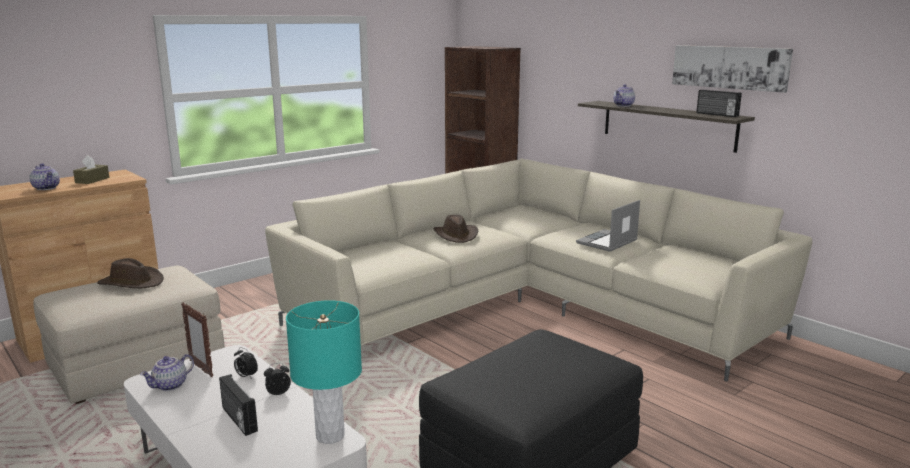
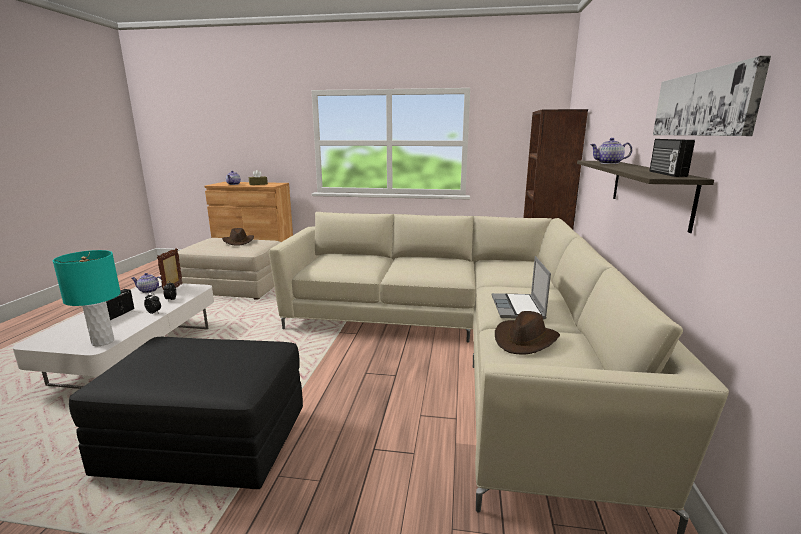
camera: 50 degrees right, 0 degrees up
(456, 235) = (423, 265): brown hat -> brown hat (525, 340)
(607, 242) = (518, 308): laptop -> laptop turned 90 degrees counterclockwise

